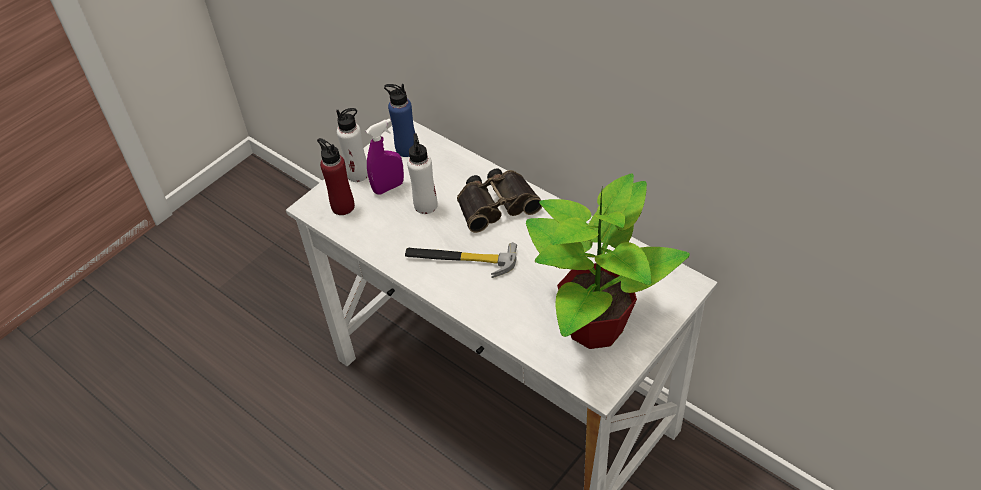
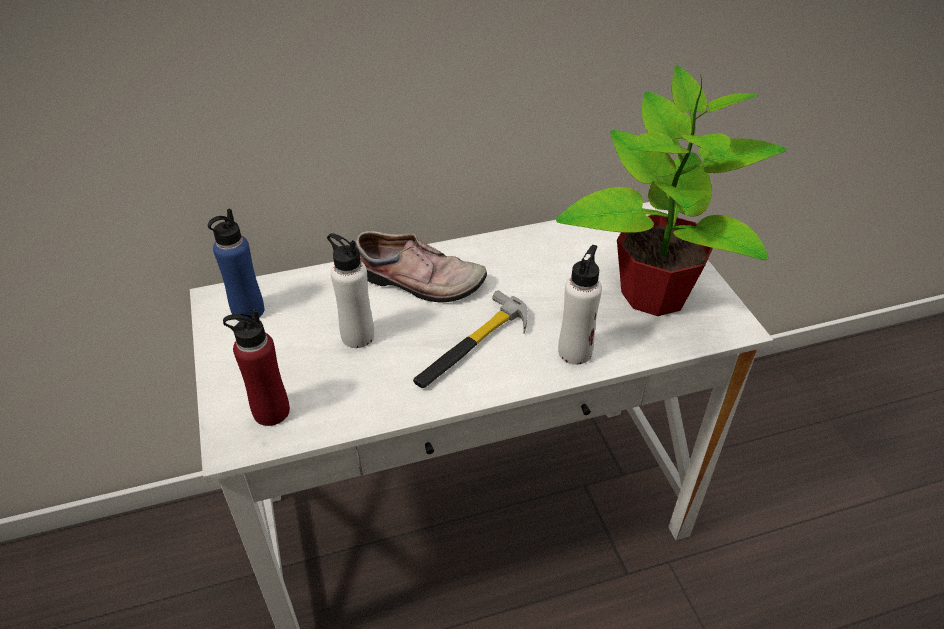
camera: 60 degrees left, 5 degrees down
(358, 174) = (233, 371): white bottle -> white bottle (575, 352)
(388, 187) = (290, 354): purple spray bottle -> none
(496, 204) = (418, 282): binoculars -> shoe

